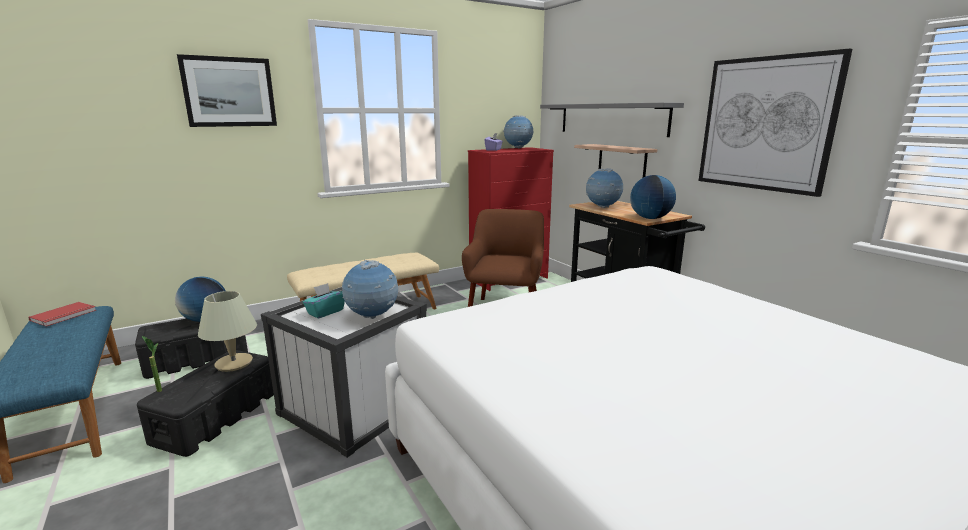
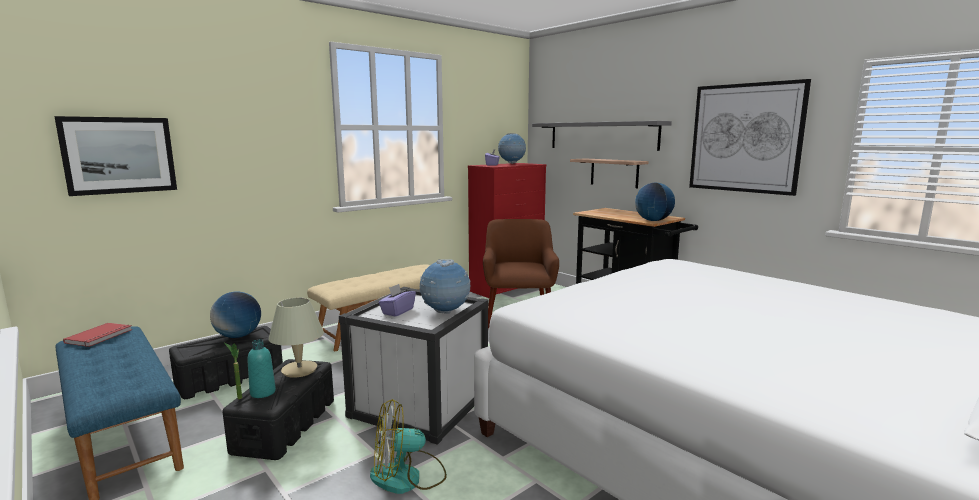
camera: 10 degrees left, 5 degrees down
(183, 386) = (263, 392): none -> turquoise bottle
(229, 92) = (256, 109): picture -> picture (119, 155)
(297, 494) = (407, 477): none -> fan
(325, 312) = (397, 311): turquoise tissue box -> purple tissue box
(603, 207) = (605, 214): globe -> none

